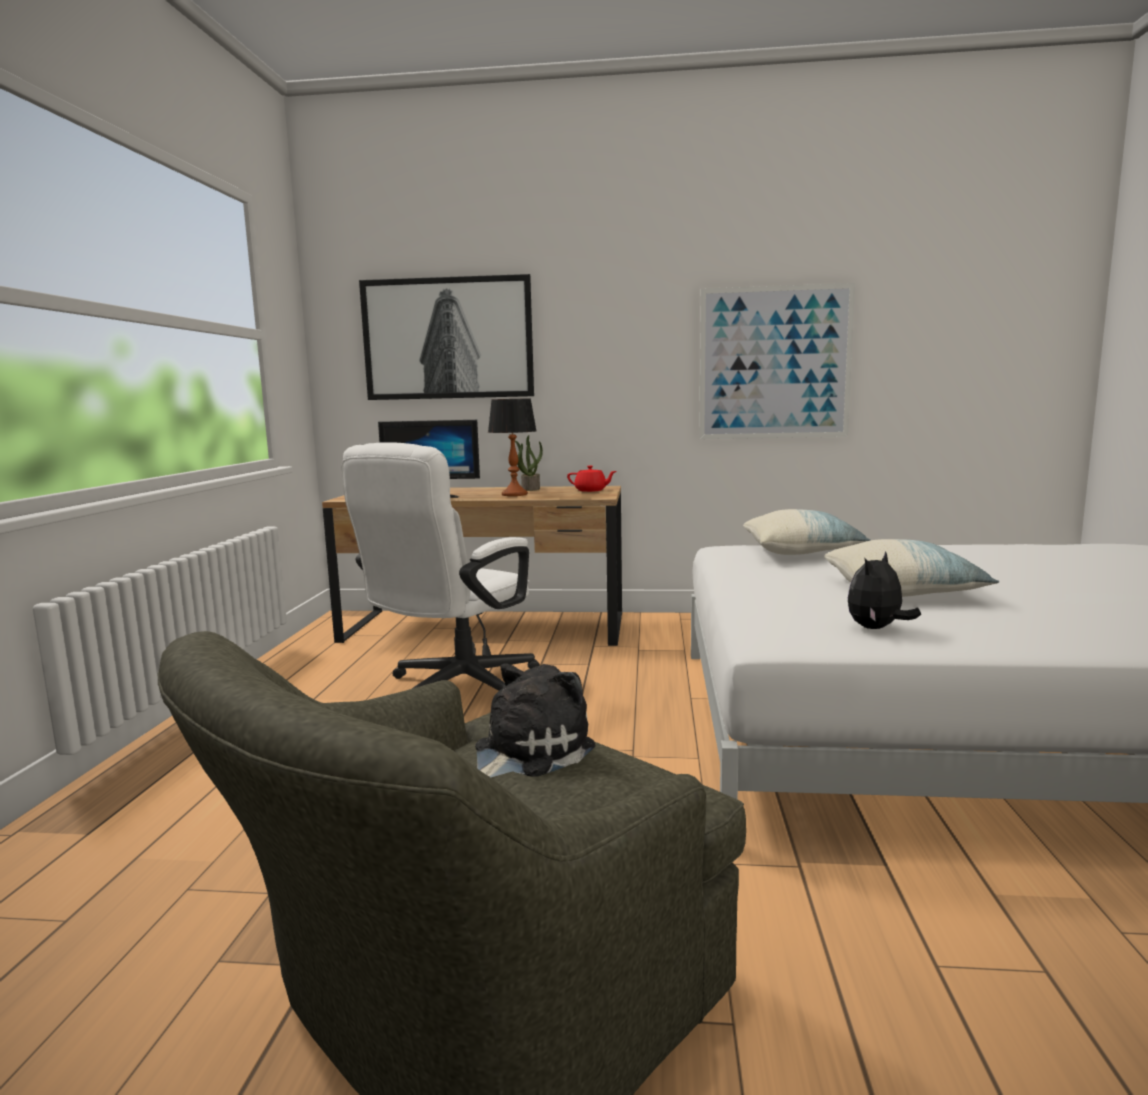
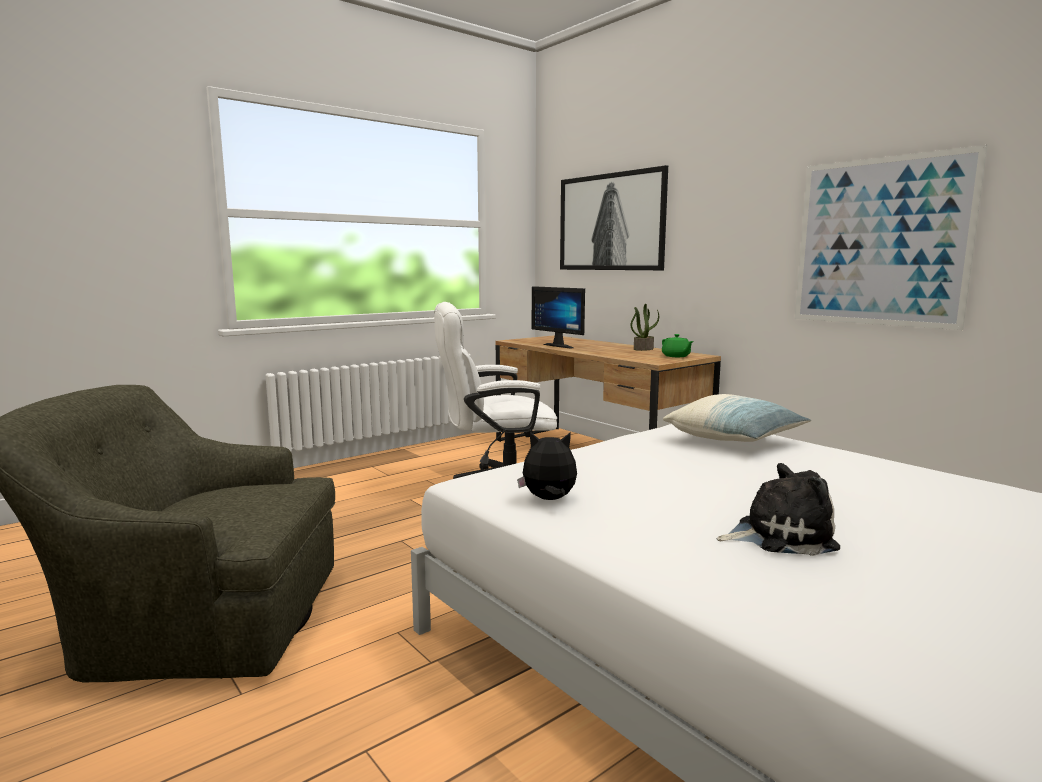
camera: 45 degrees right, 0 degrees up
(515, 494) = (613, 351): table lamp -> none
(527, 751) = (257, 494): plush toy -> plush toy (779, 536)
(591, 490) = (676, 356): red teapot -> green teapot
(903, 592) = (689, 489): pillow -> none

